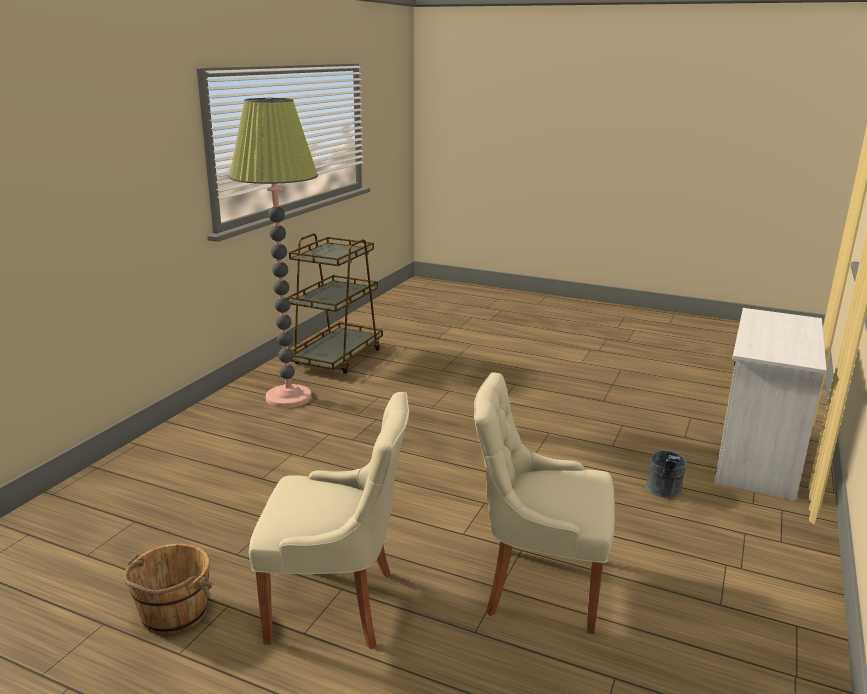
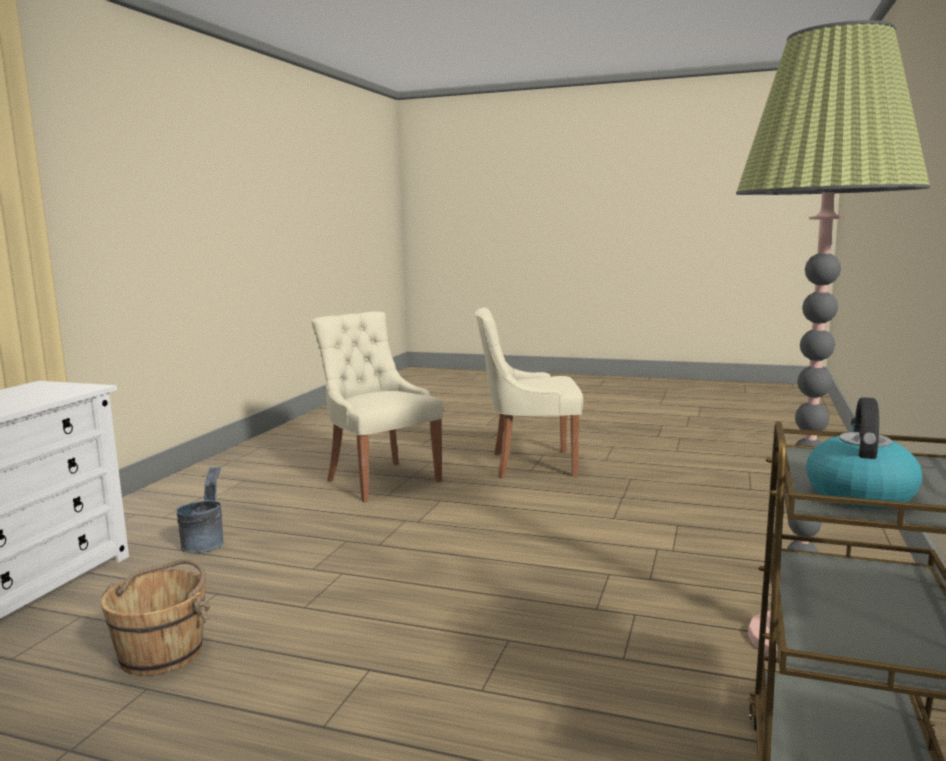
camera: 175 degrees right, 10 degrees down
(173, 614) = (637, 455): brown bucket -> brown bucket (163, 653)
(344, 251) = (859, 493): none -> kettle
(537, 585) = (380, 479): beige chair -> beige chair turned 135 degrees counterclockwise

